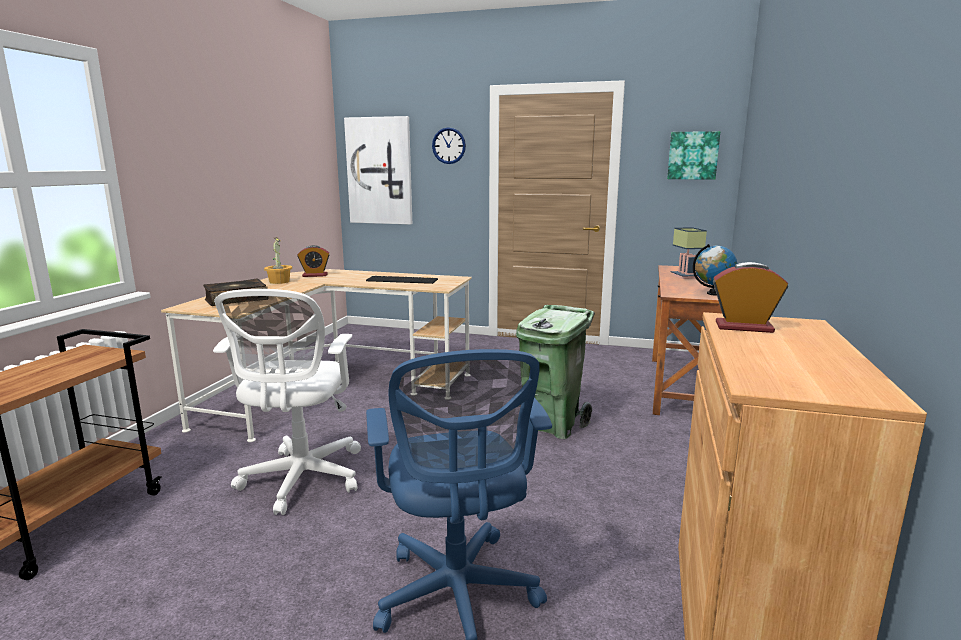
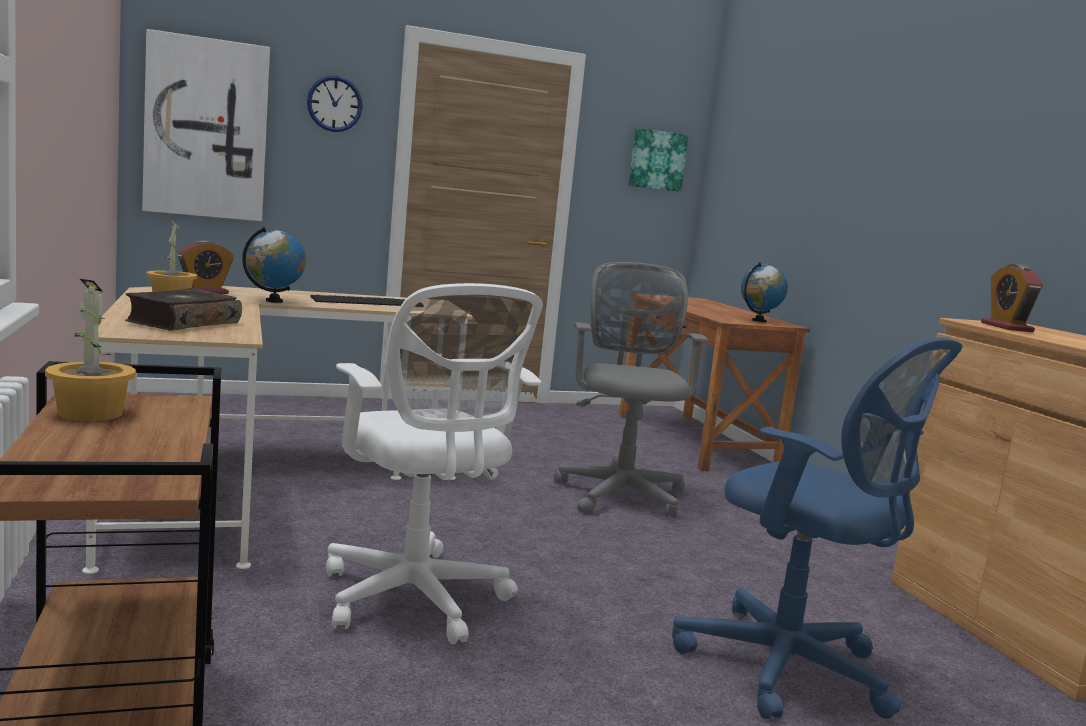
camera: 35 degrees left, 5 degrees down
(59, 360) = (90, 413): none -> potted plant
(339, 281) = (274, 301): none -> globe
(552, 425) = (621, 493): green trash can -> grey office chair
(687, 276) = (692, 305): table lamp -> none
(744, 327) = (1006, 327): alarm clock -> alarm clock turned 75 degrees counterclockwise

